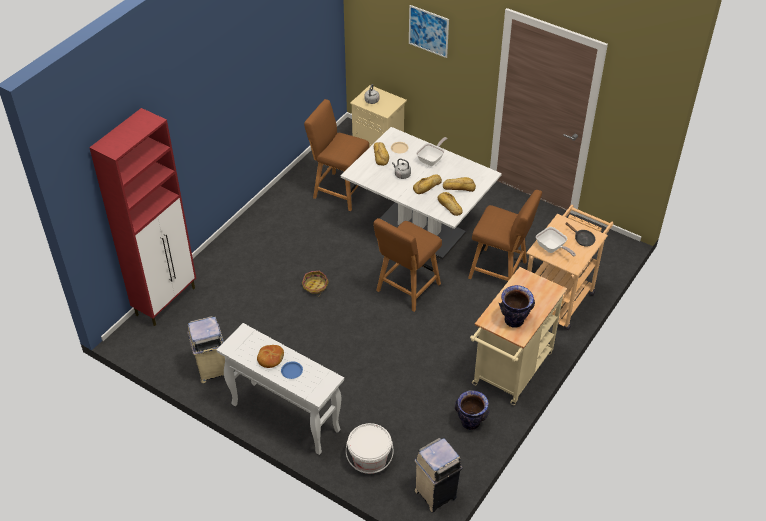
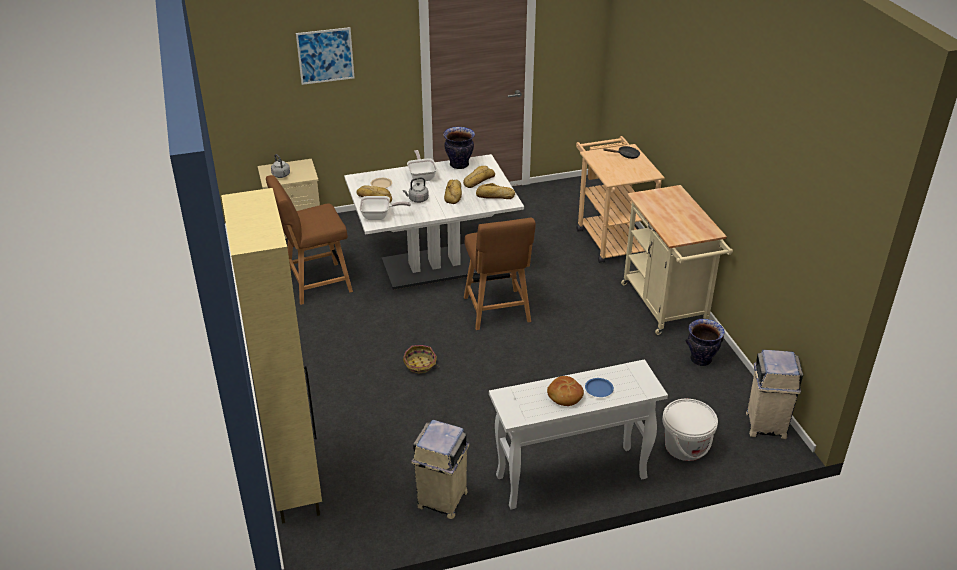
camera: 50 degrees left, 10 degrees down
(166, 301) = (295, 485): red cabinet -> beige cabinet
(500, 271) = (543, 251): brown chair -> none
(514, 321) = (690, 226): vase -> vase (459, 165)
(552, 248) = (619, 173): frying pan -> frying pan (379, 216)

